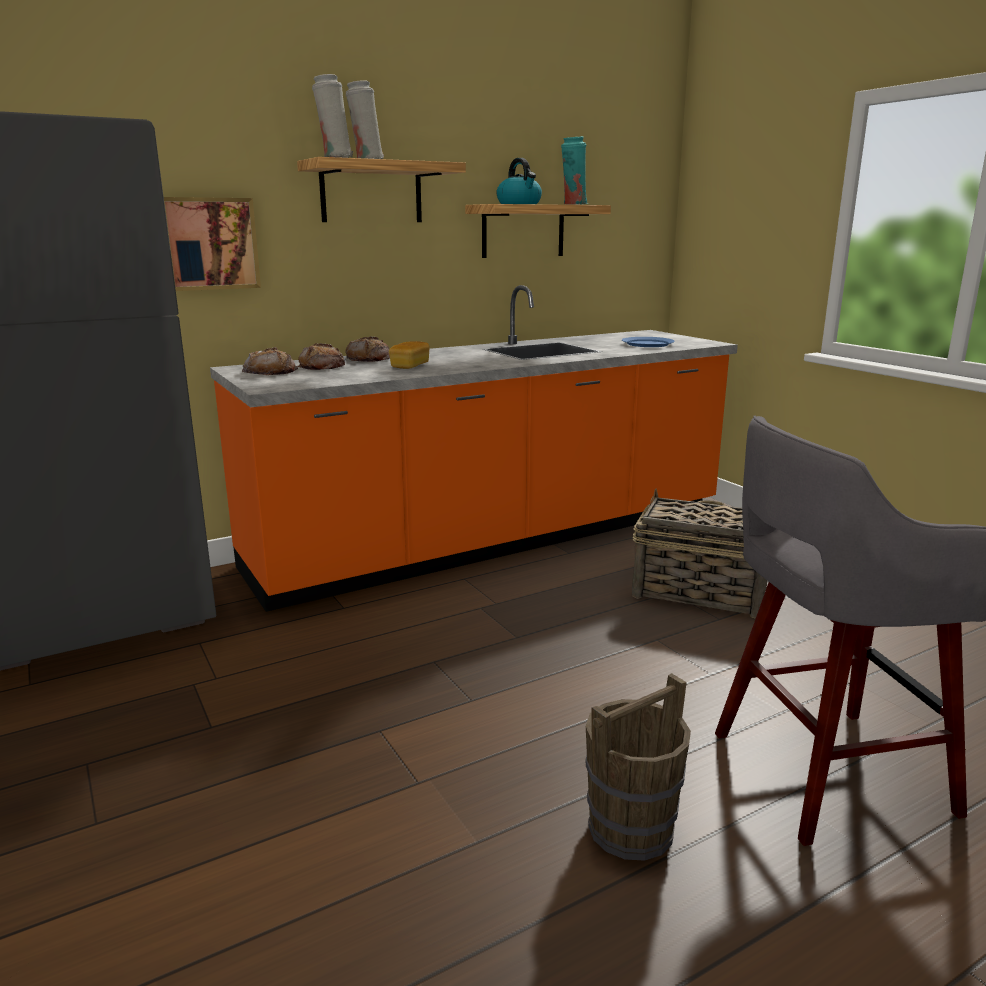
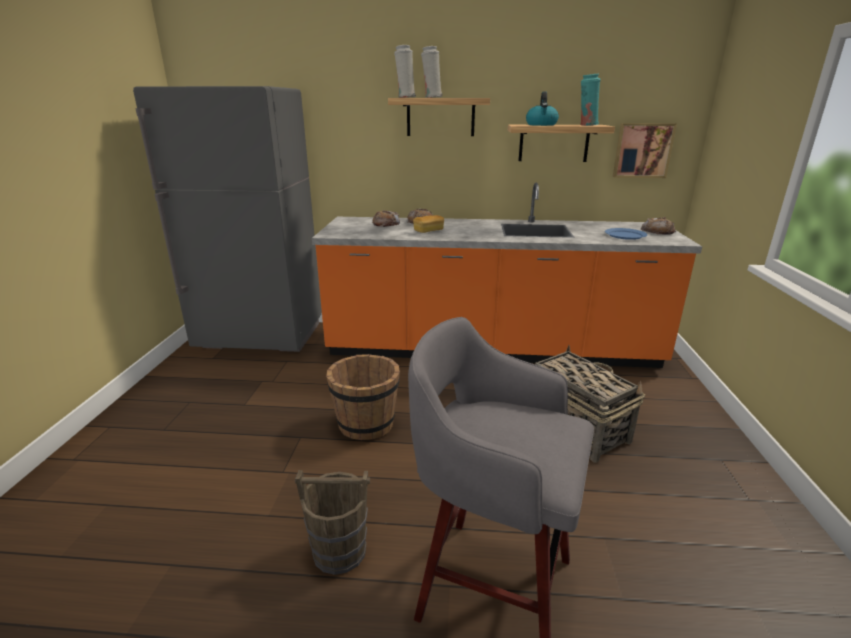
camera: 35 degrees right, 5 degrees up
(210, 244) = (342, 147): picture -> picture (642, 150)
(270, 371) = (354, 223): bread -> bread (657, 231)
(454, 677) = (366, 423): none -> brown bucket

